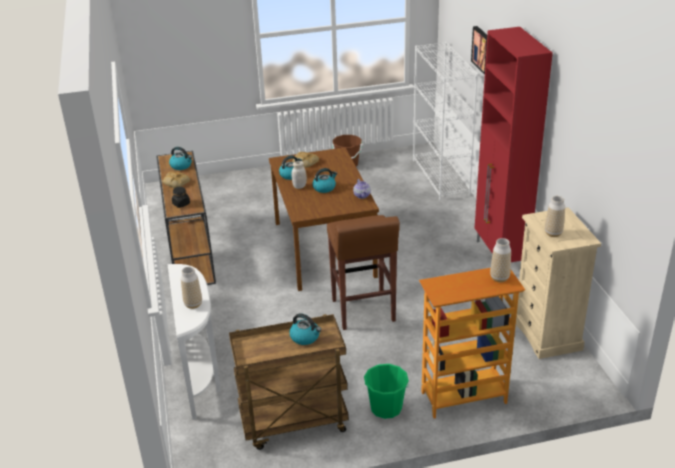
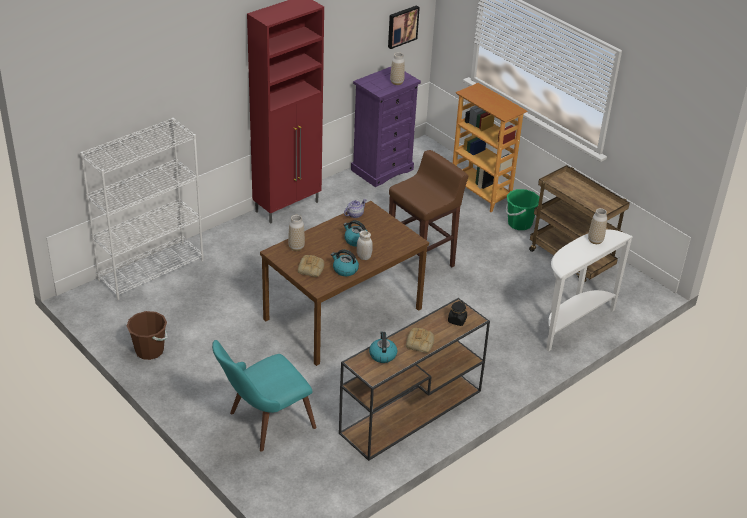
camera: 120 degrees left, 5 degrees up
(239, 191) = (262, 424): none -> turquoise chair
(305, 337) = (567, 190): kettle -> none
(483, 49) = (171, 90): picture -> picture (402, 26)
(499, 278) = (474, 92): vase -> vase (296, 247)
(547, 334) = (382, 169): beige dresser -> purple dresser

